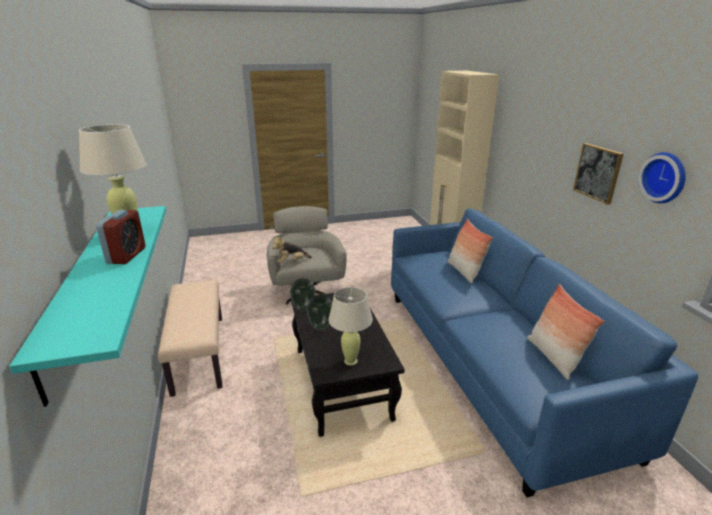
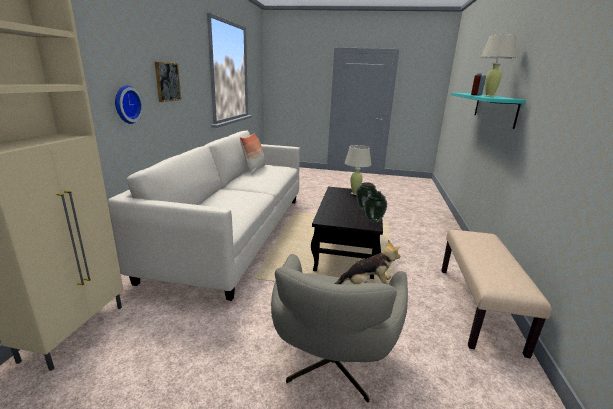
camera: 155 degrees left, 5 degrees down
(464, 272) = (209, 203): pillow -> none
(491, 362) = (234, 232): blue sofa -> white sofa
(665, 177) = (193, 71): wall clock -> wall clock (126, 104)

